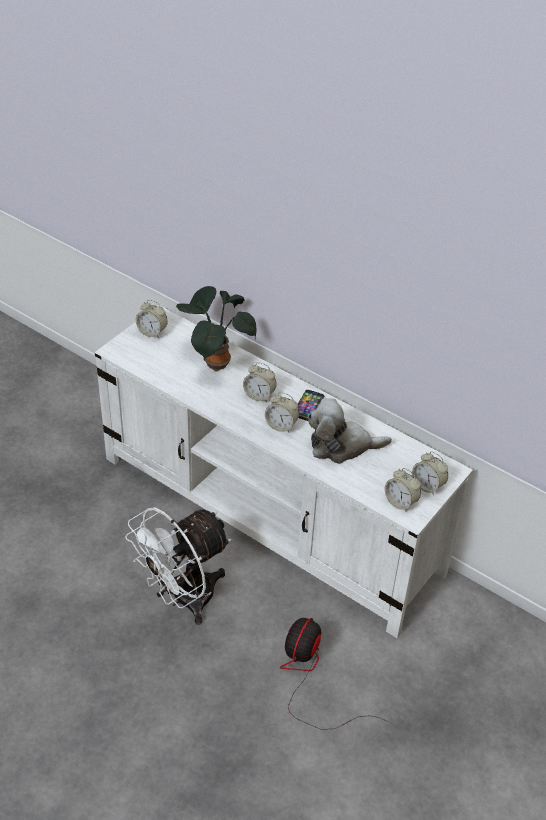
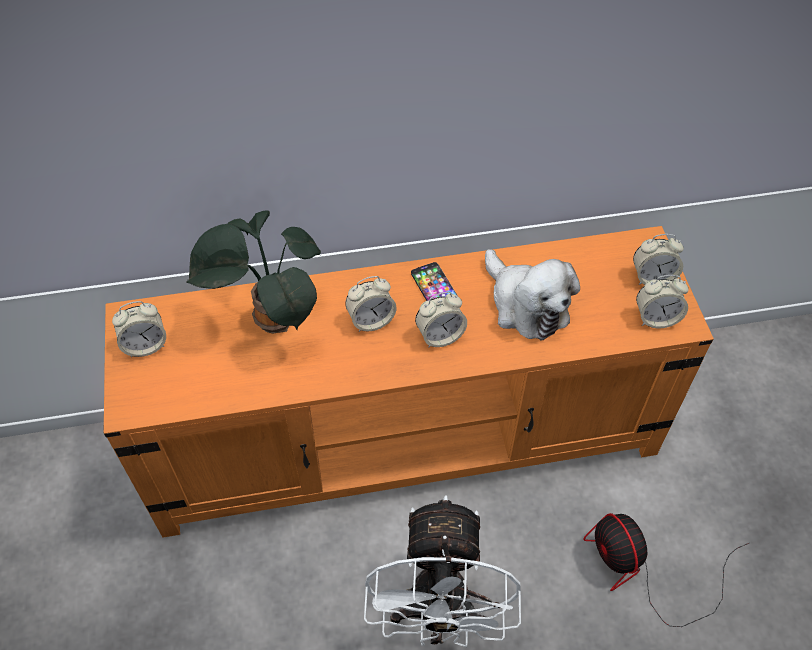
camera: 45 degrees left, 10 degrees up
(270, 515) = (407, 439): white tv stand -> orange tv stand
(342, 445) = (525, 305): plush toy -> plush toy turned 75 degrees counterclockwise

